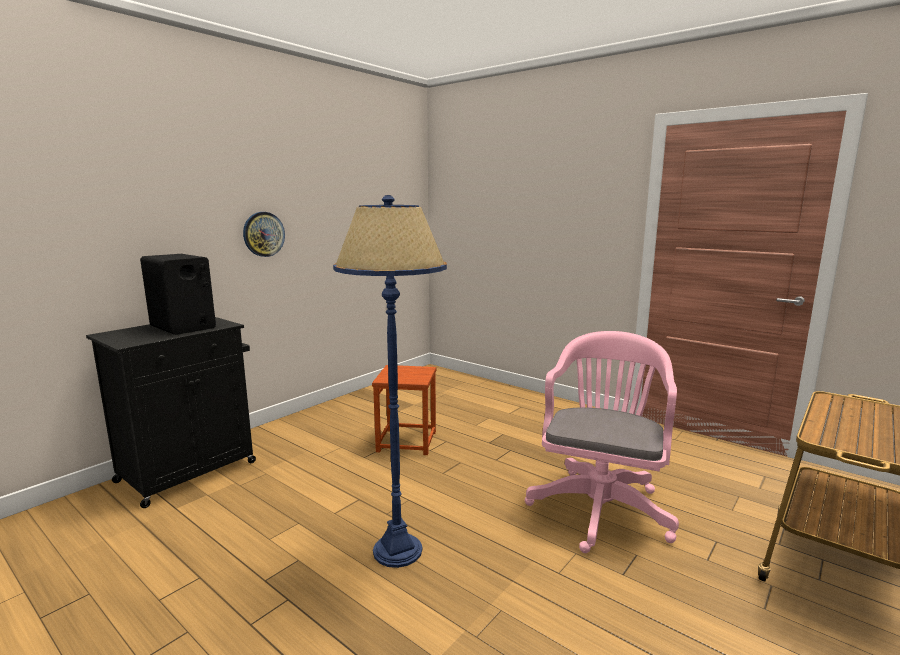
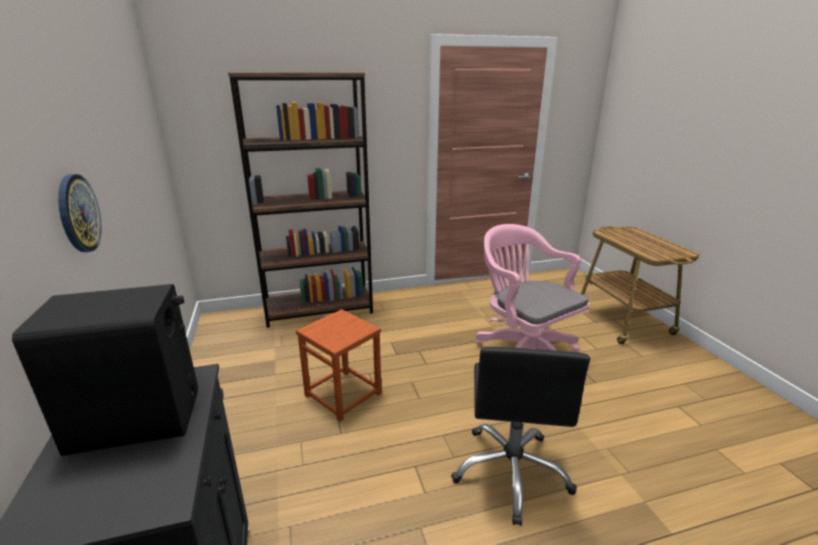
camera: 55 degrees left, 10 degrees up
(397, 550) = (511, 471): blue floor lamp -> black office chair
(499, 392) = (319, 310): none -> brown bookcase

